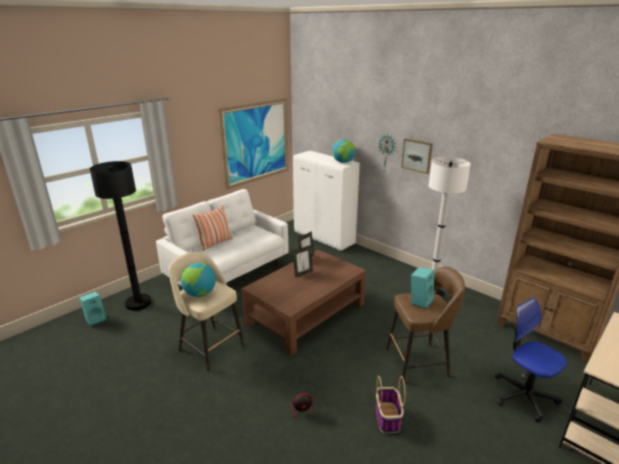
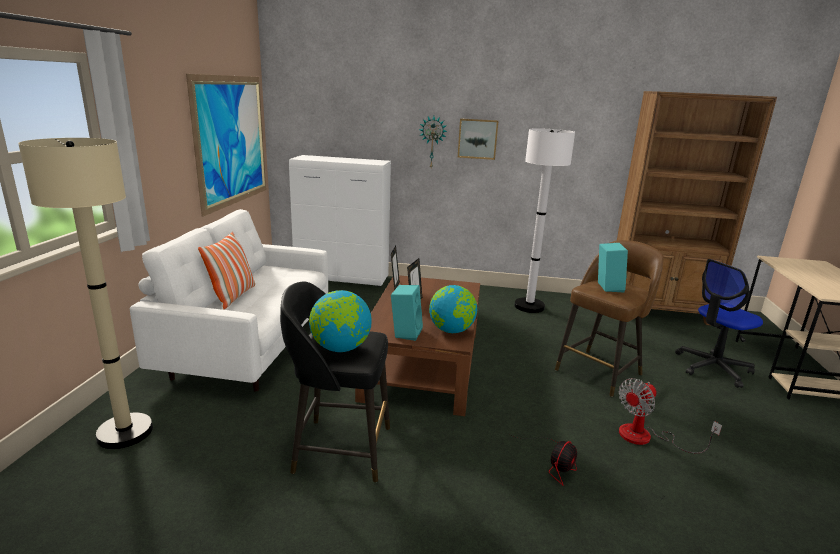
camera: 35 degrees left, 5 degrees down
(96, 319) = (51, 490): turquoise speaker -> turquoise speaker (405, 332)
(138, 303) = (125, 432): black floor lamp -> beige floor lamp
(210, 347) = (339, 448): beige stool -> black stool
(343, 162) = (370, 161): globe -> globe (451, 330)
(388, 418) = (647, 437): basket -> fan
(524, 395) = (712, 368): office chair -> office chair turned 45 degrees counterclockwise

